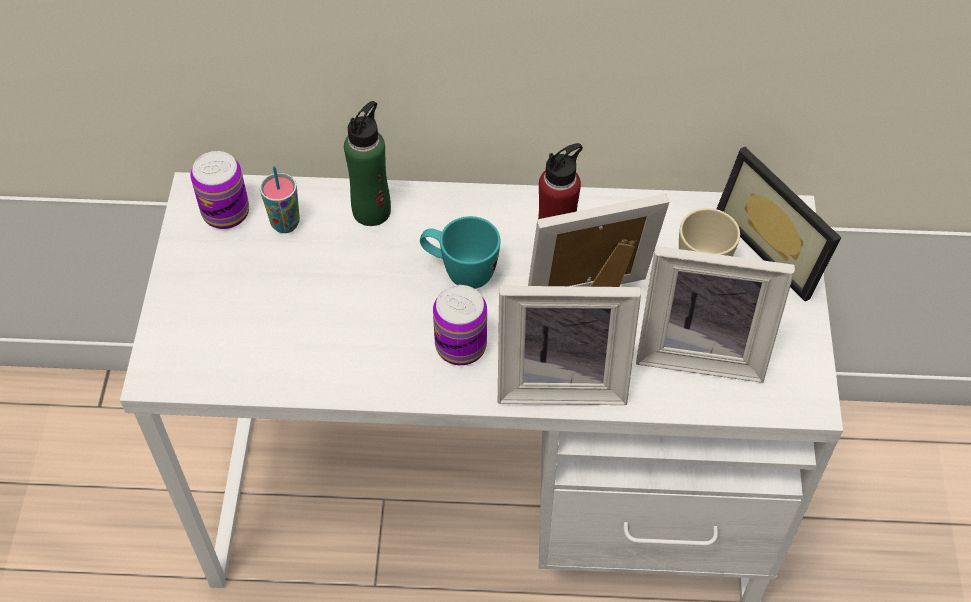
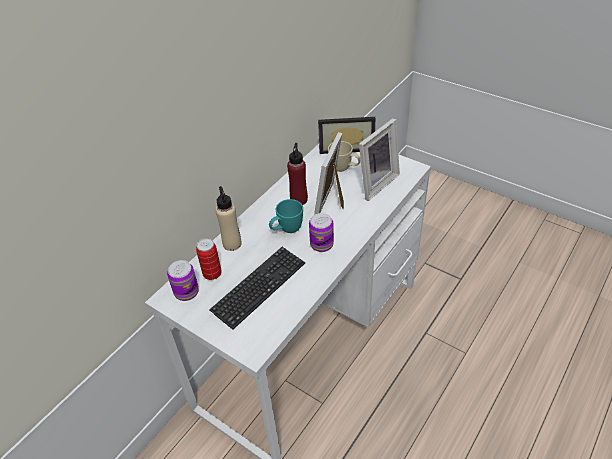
camera: 55 degrees left, 10 degrees down
(285, 224) = (212, 274): cup -> can
(296, 306) = (259, 287): none -> keyboard
(372, 211) = (232, 244): green bottle -> beige bottle
(561, 380) = (359, 223): picture frame -> none

